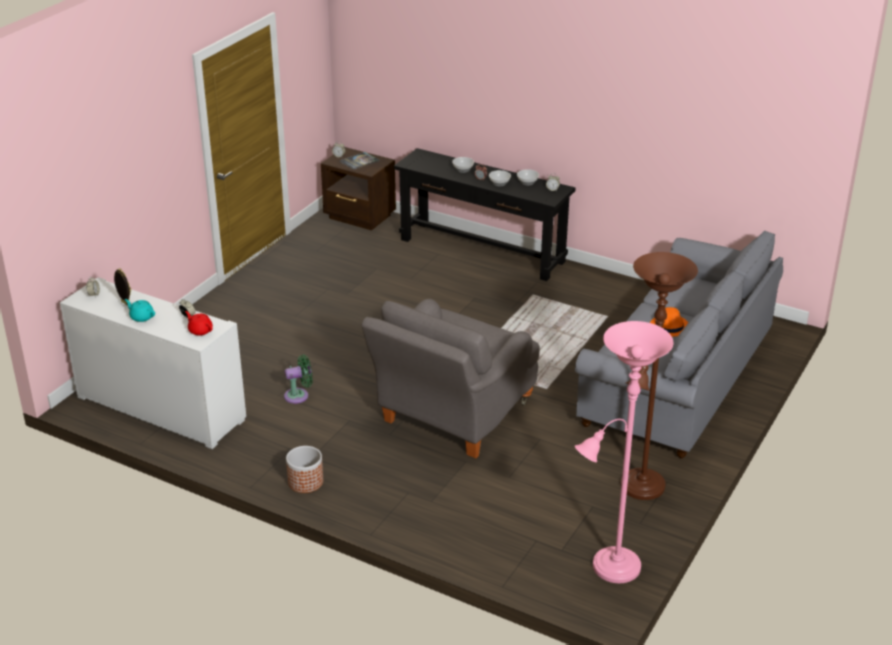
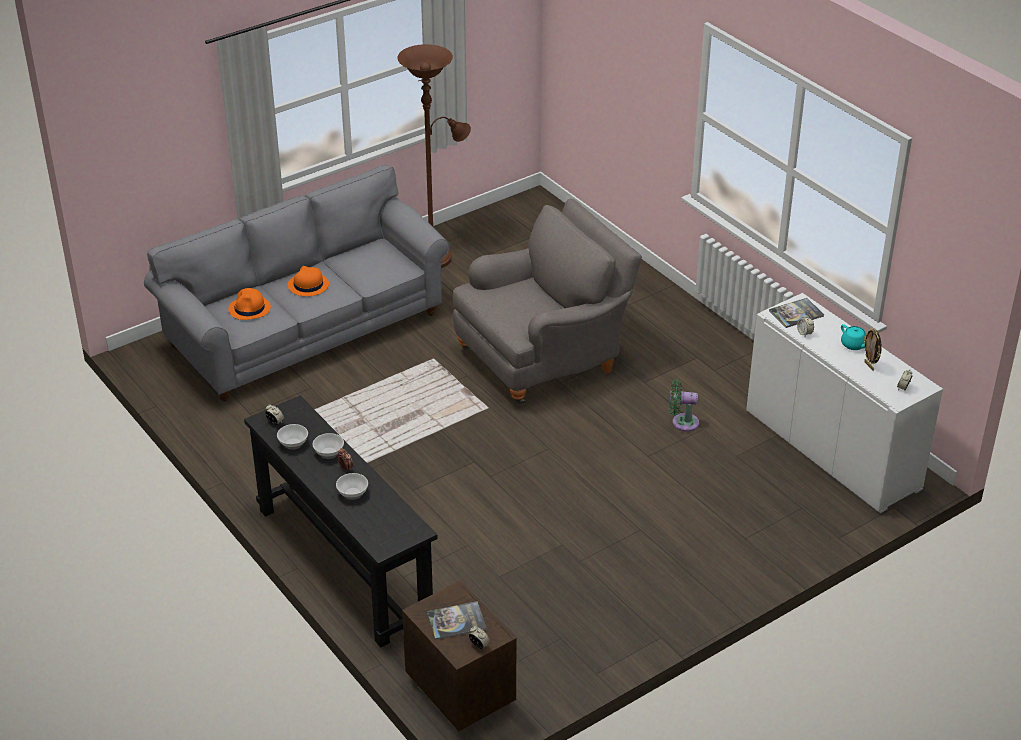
camera: 155 degrees left, 5 degrees up
(200, 330) = (796, 313): red teapot -> book
(306, 482) = (712, 337): planter -> none
(610, 568) = (511, 215): pink floor lamp -> none
(688, 293) = (250, 309): none -> orange hat

